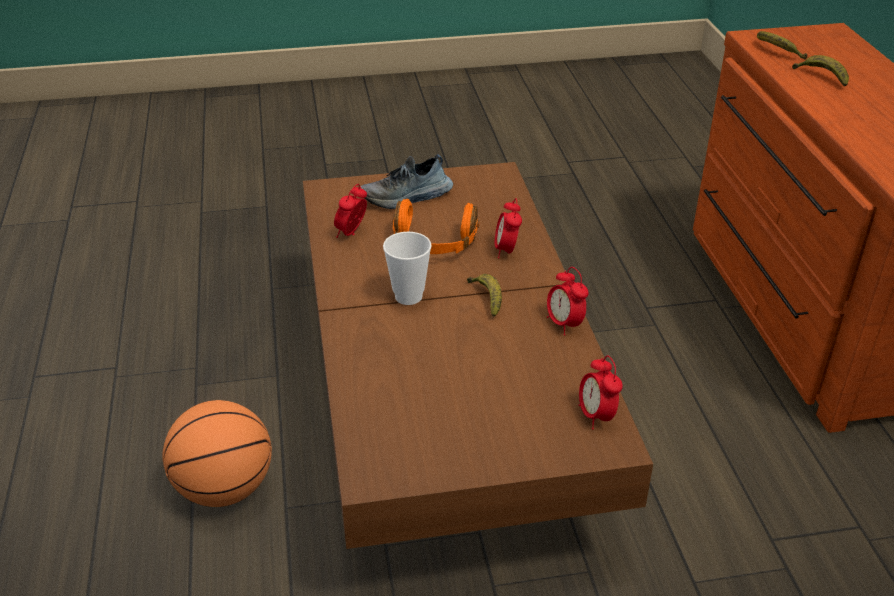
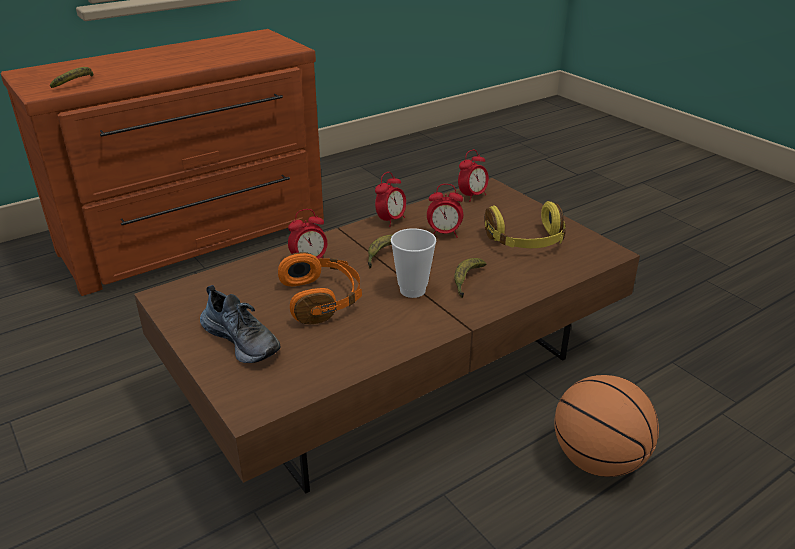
camera: 115 degrees left, 5 degrees down
(352, 233) = (335, 353): alarm clock -> alarm clock (444, 234)
(445, 414) = (526, 241): none -> yellow headphones
(821, 77) = (128, 70): banana -> banana (467, 281)

